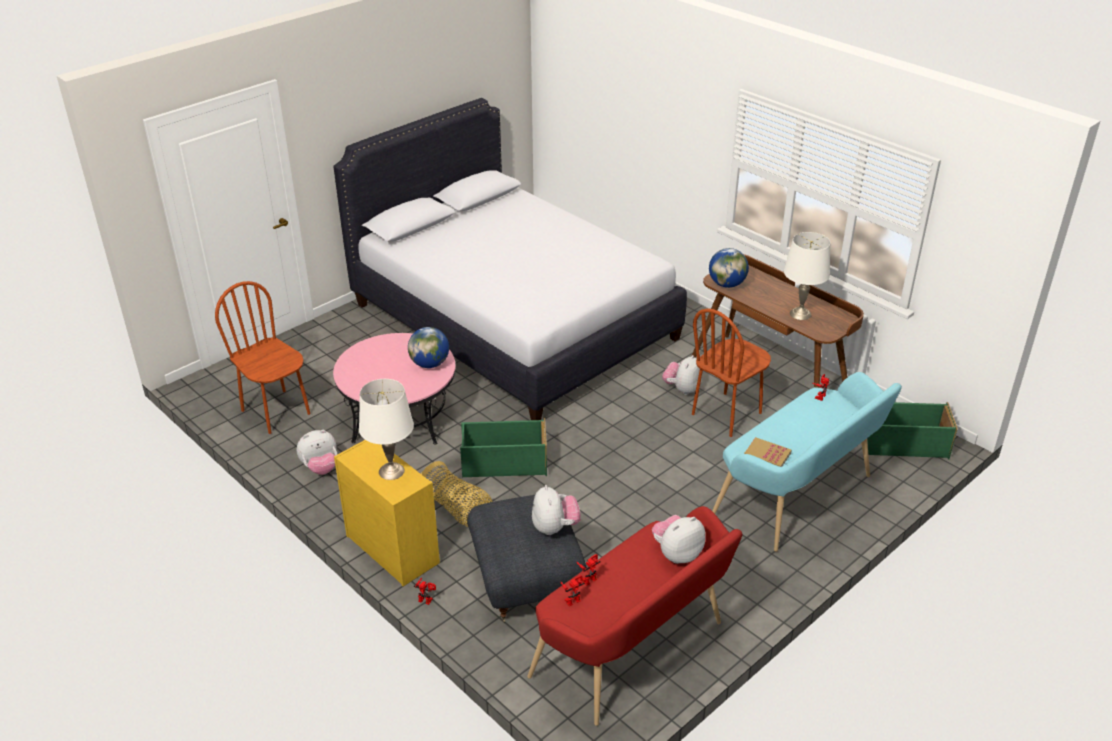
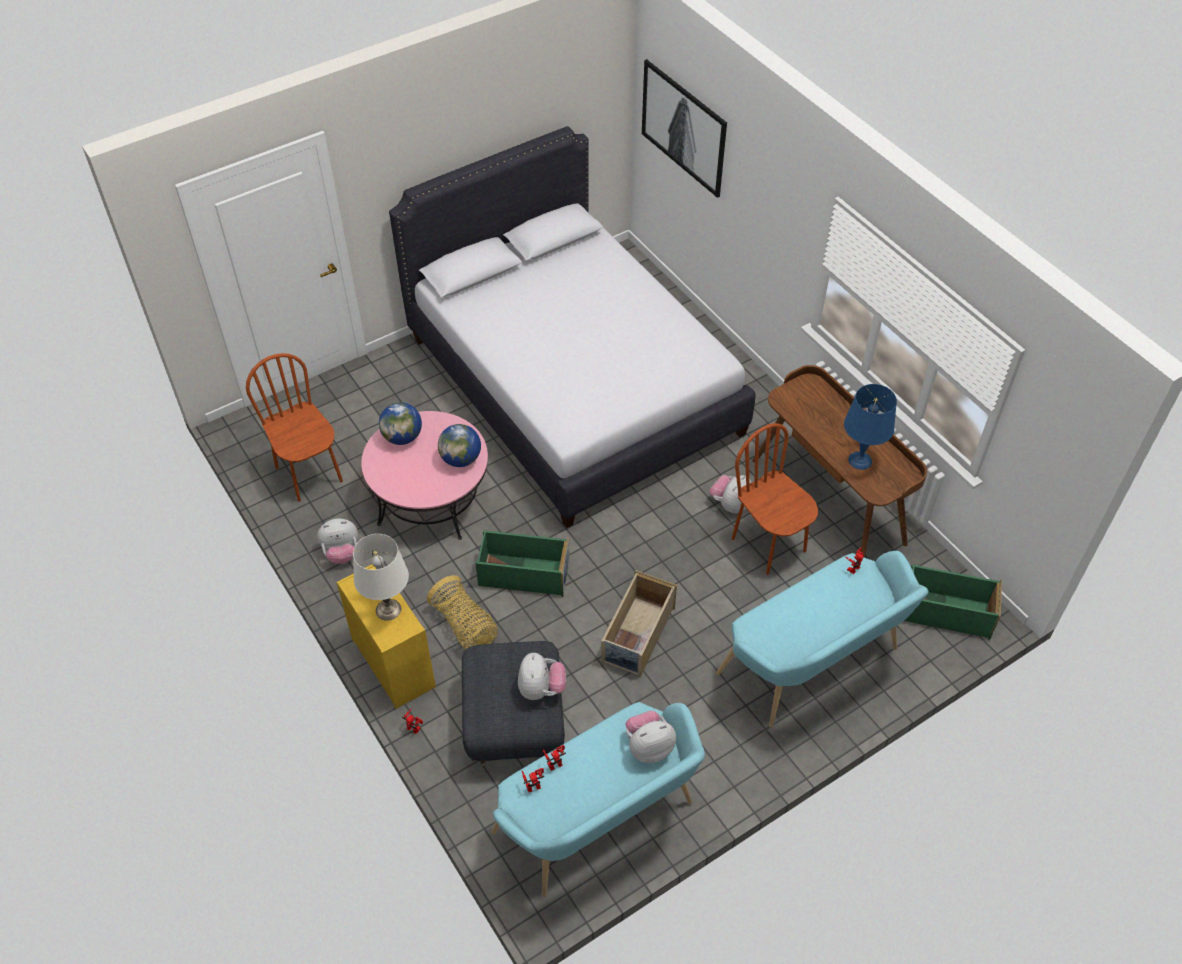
camera: 10 degrees right, 15 degrees up
(585, 85) = (684, 127): none -> picture
(626, 496) = (637, 635): none -> beige storage box
(635, 653) = (600, 823): red bench -> turquoise bench
(726, 284) = (792, 406): globe -> globe (402, 437)
(727, 414) = (769, 544): brown chair -> brown chair turned 90 degrees clockwise
(767, 455) = (774, 637): book -> none
(800, 314) = (860, 460): white table lamp -> blue table lamp

